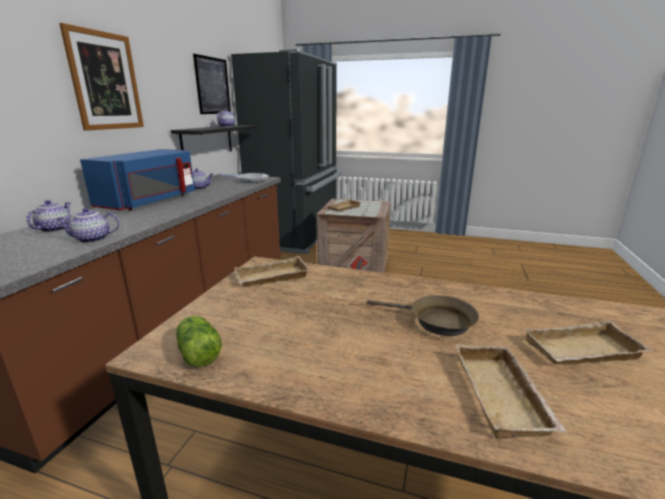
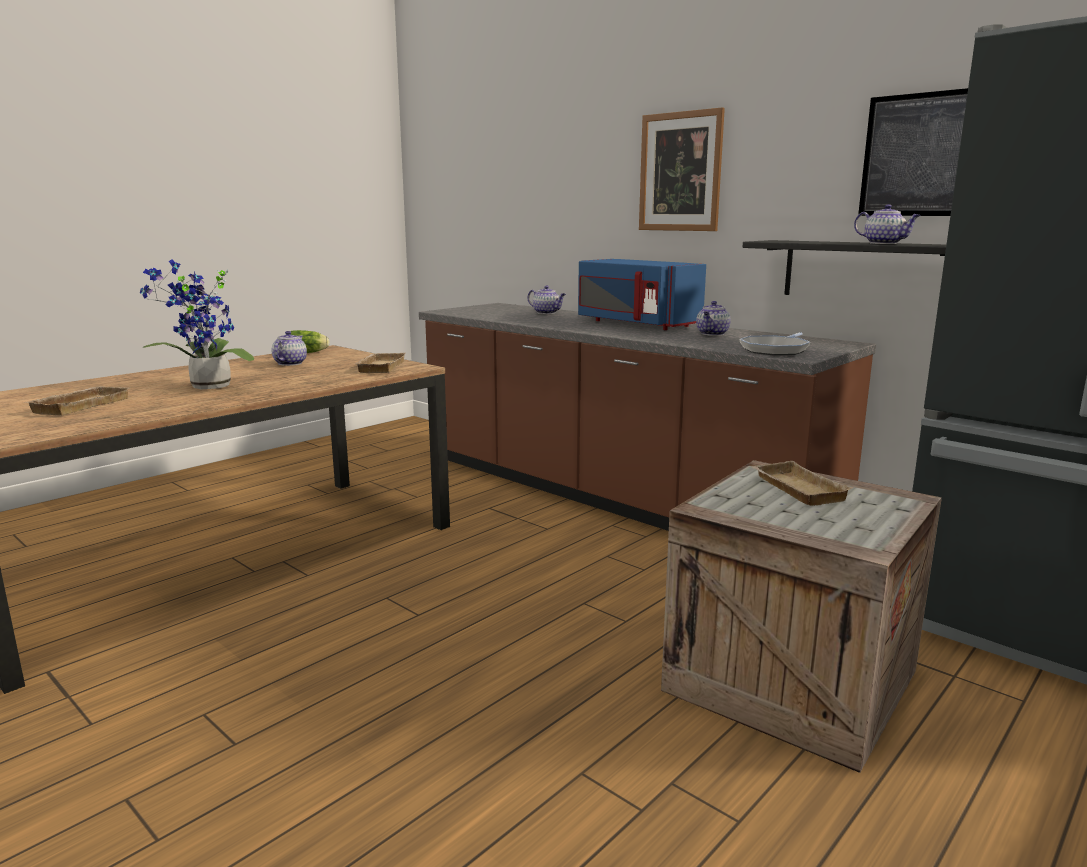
camera: 115 degrees right, 5 degrees down
(91, 239) = (497, 317): teapot -> teapot (290, 363)
(436, 321) = (207, 387): brown frying pan -> potted plant
(504, 396) = (124, 383): beige tray -> none

